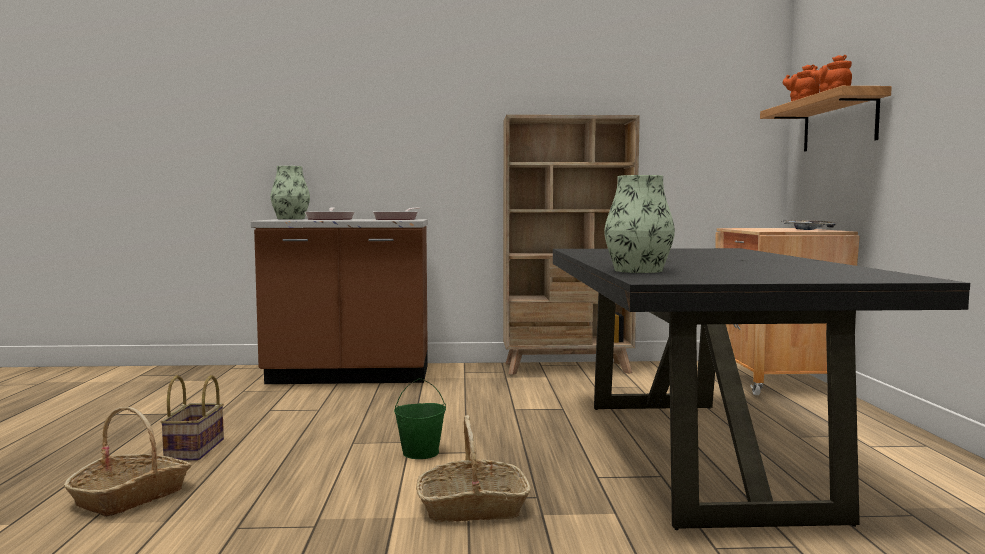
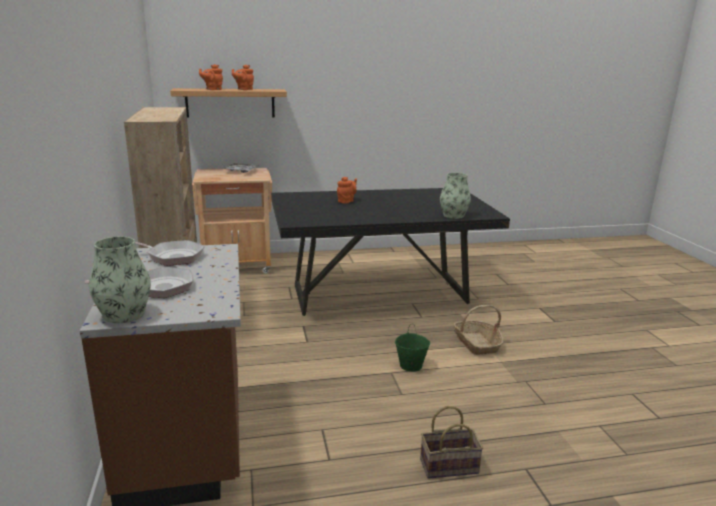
camera: 100 degrees left, 15 degrees up
(131, 497) = (542, 460): basket -> none
(710, 255) = (346, 201): none -> orange teapot

